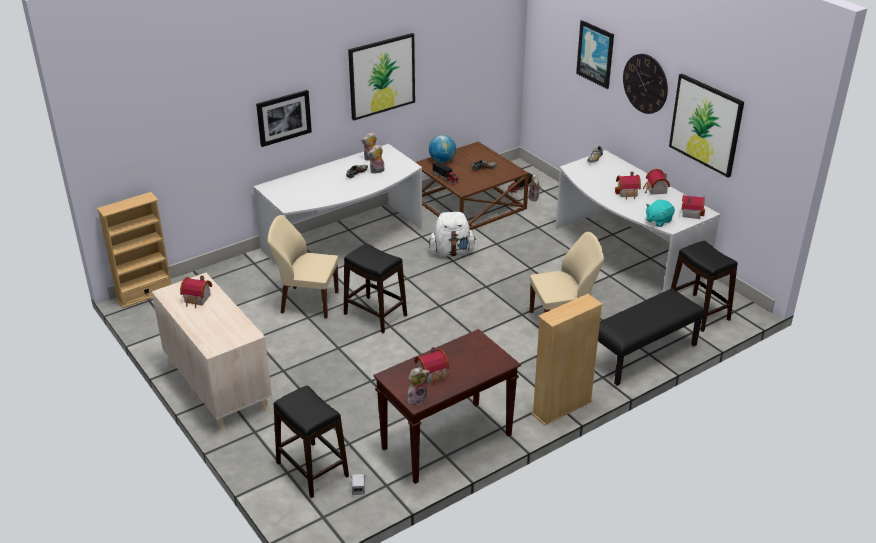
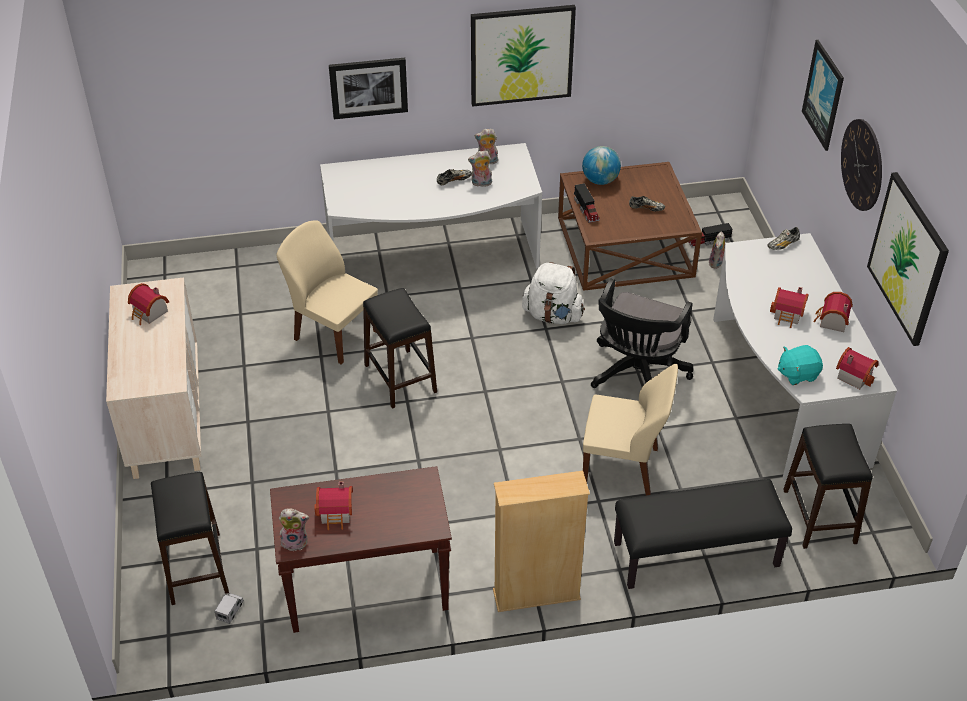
camera: 25 degrees right, 10 degrees up
(145, 294) = (165, 265): beige bookcase -> none
(531, 270) = (636, 375): none -> black office chair

